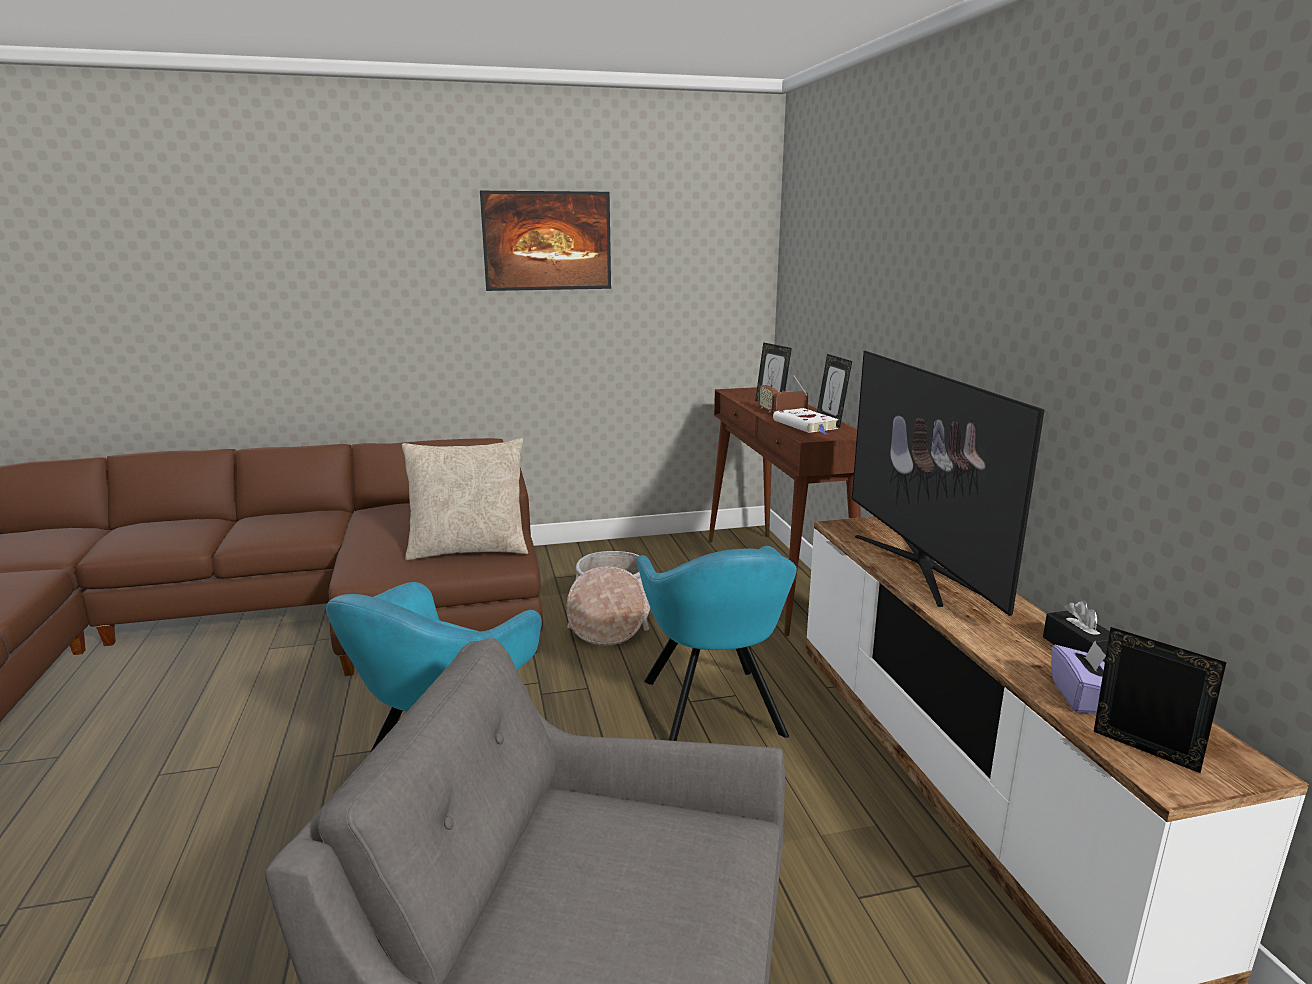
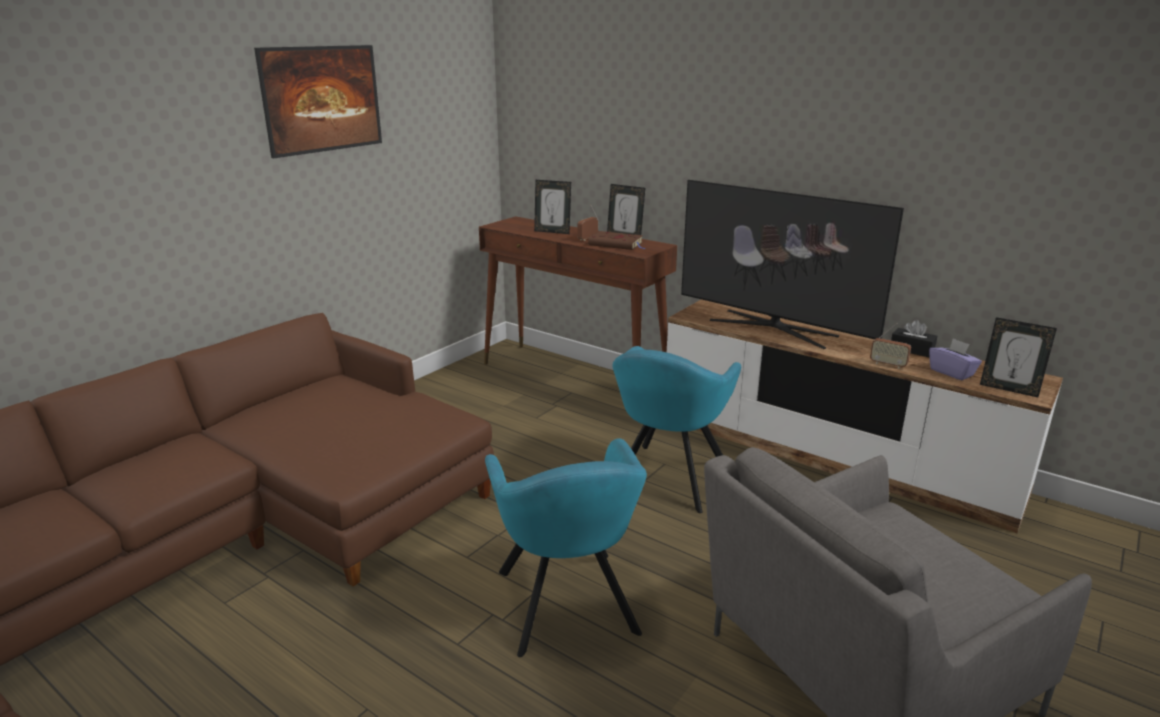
camera: 40 degrees left, 5 degrees up
(469, 550) = (406, 423): beige pillow -> none
(610, 618) = (503, 448): basket -> none
(714, 711) = (667, 479): turquoise armchair -> turquoise armchair turned 75 degrees clockwise
(768, 410) = (562, 237): radio -> radio (888, 364)
(806, 425) = (617, 244): white book -> brown book
(1142, 755) = (1009, 389): picture frame -> picture frame turned 150 degrees counterclockwise

